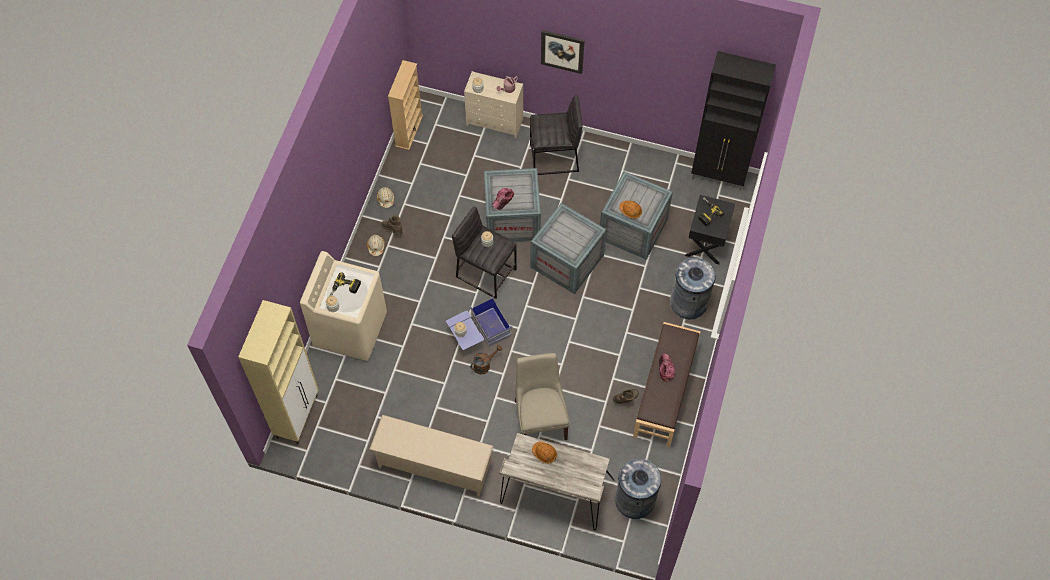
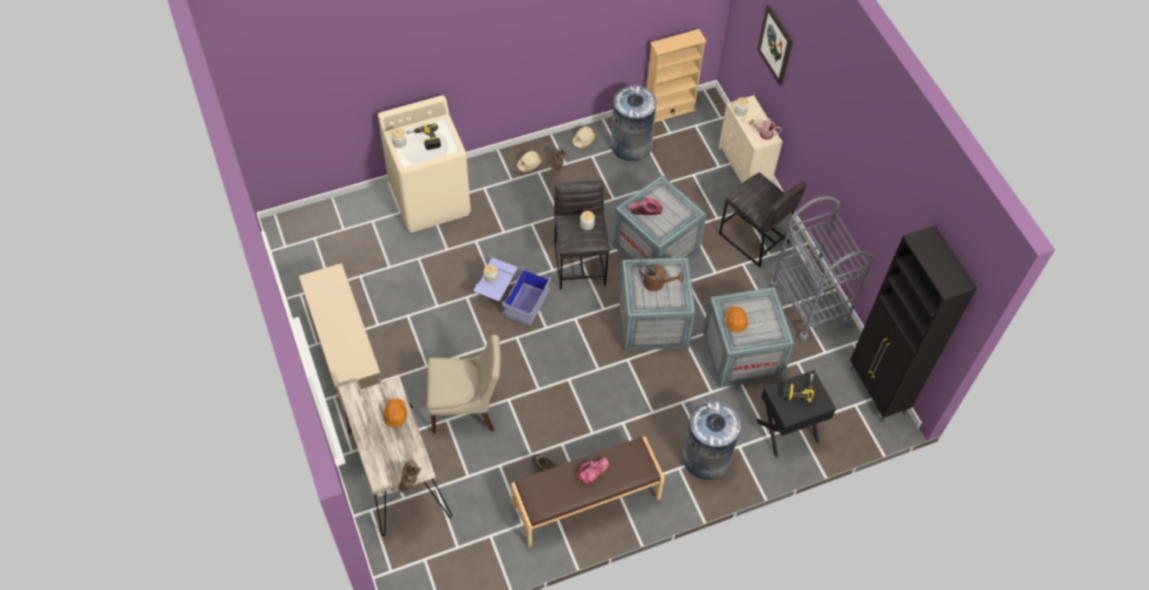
camera: 50 degrees right, 5 degrees down
(297, 416) = (313, 217): beige cabinet -> none
(484, 365) = (483, 325): brown watering can -> brown watering can (657, 284)
(540, 417) = (466, 408): beige chair -> beige chair turned 45 degrees clockwise
(562, 51) = (821, 123): picture -> picture (775, 45)
(600, 475) = (410, 480): none -> brown boot
(629, 165) = (809, 304): none -> grey cart
(635, 500) = (444, 551): grey trash can -> grey trash can (631, 145)

